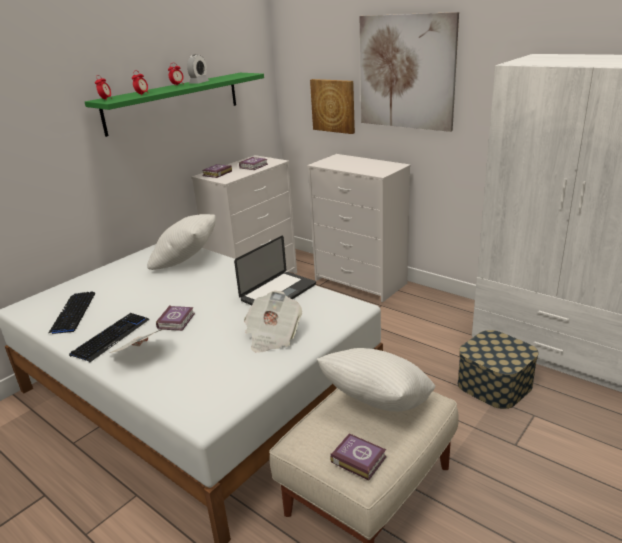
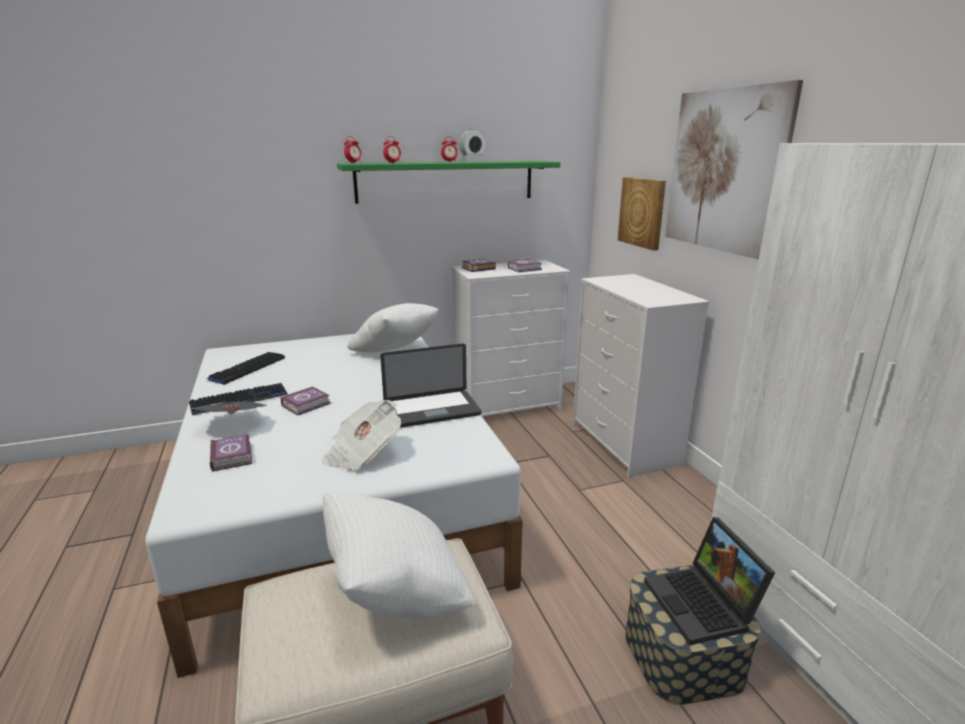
camera: 30 degrees right, 5 degrees down
(358, 458) = (290, 650): book -> book (232, 455)
(503, 348) = (703, 605): none -> laptop

